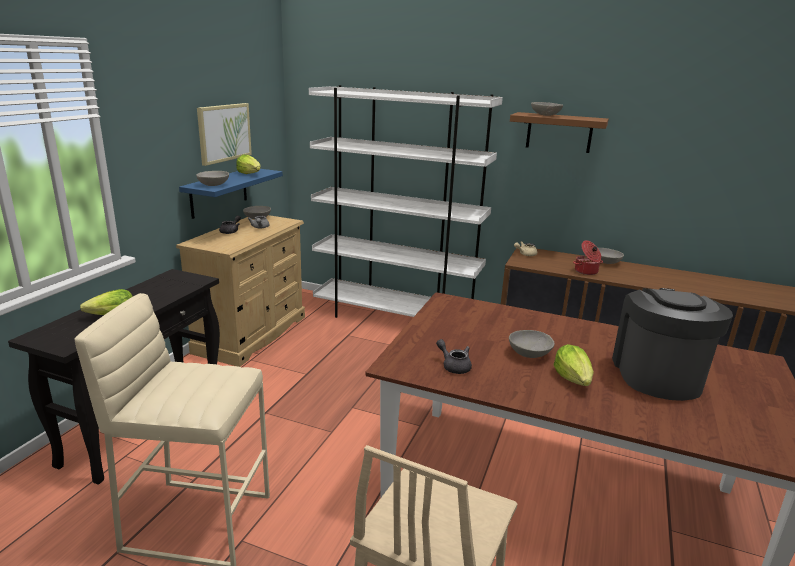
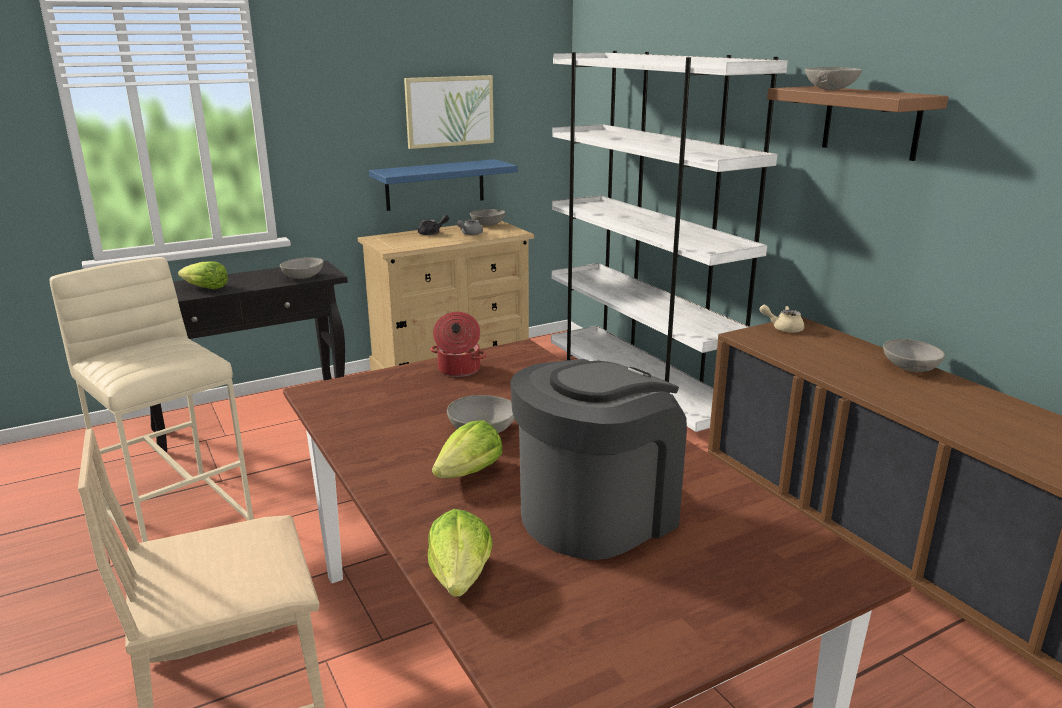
camera: 40 degrees right, 0 degrees up
(214, 185) = (402, 172): grey bowl -> grey bowl (303, 277)
(250, 174) = (471, 165): lettuce -> lettuce (461, 577)
(454, 366) = (371, 413): grey teapot -> none
(586, 271) = (838, 371): cooking pot -> cooking pot (458, 370)

